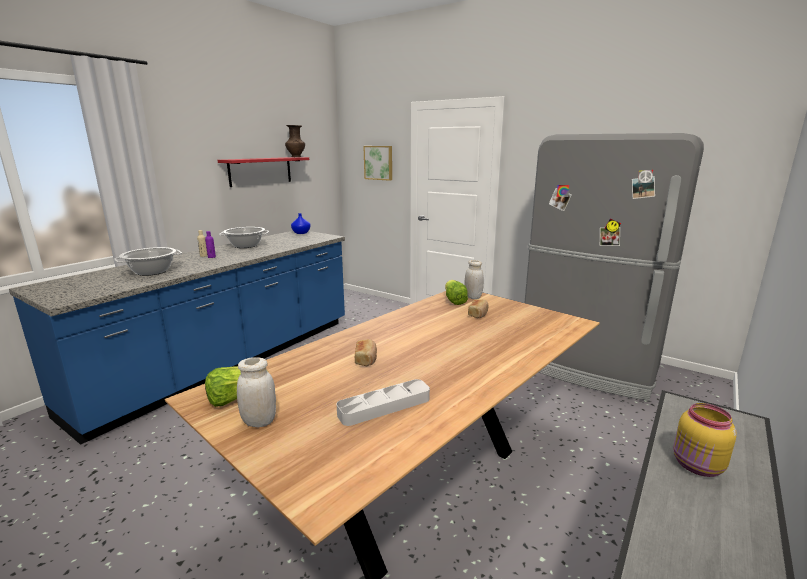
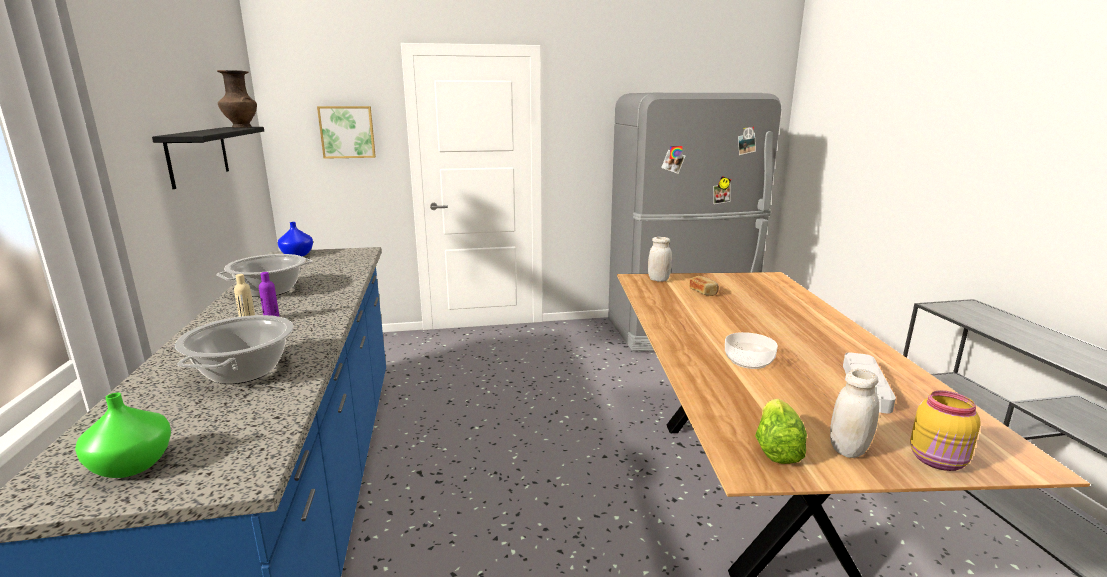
camera: 45 degrees left, 0 degrees up
(61, 288) = (133, 464): none -> green vase
(260, 171) = (198, 155): red shelf -> black shelf
(366, 359) = (749, 361): bread -> bowl
(454, 301) = (655, 287): lettuce -> none
(697, 467) = (1024, 335): yellow jar -> yellow jar (938, 461)

